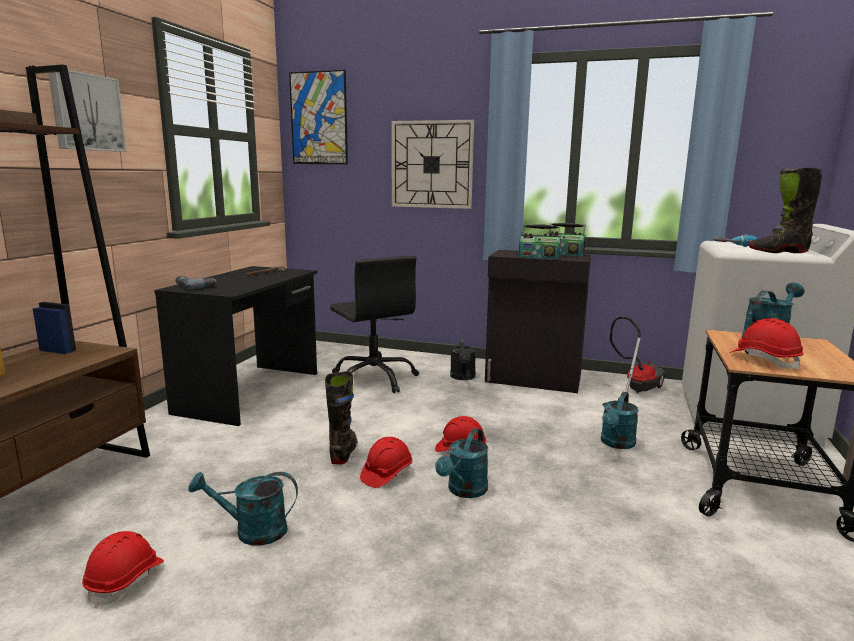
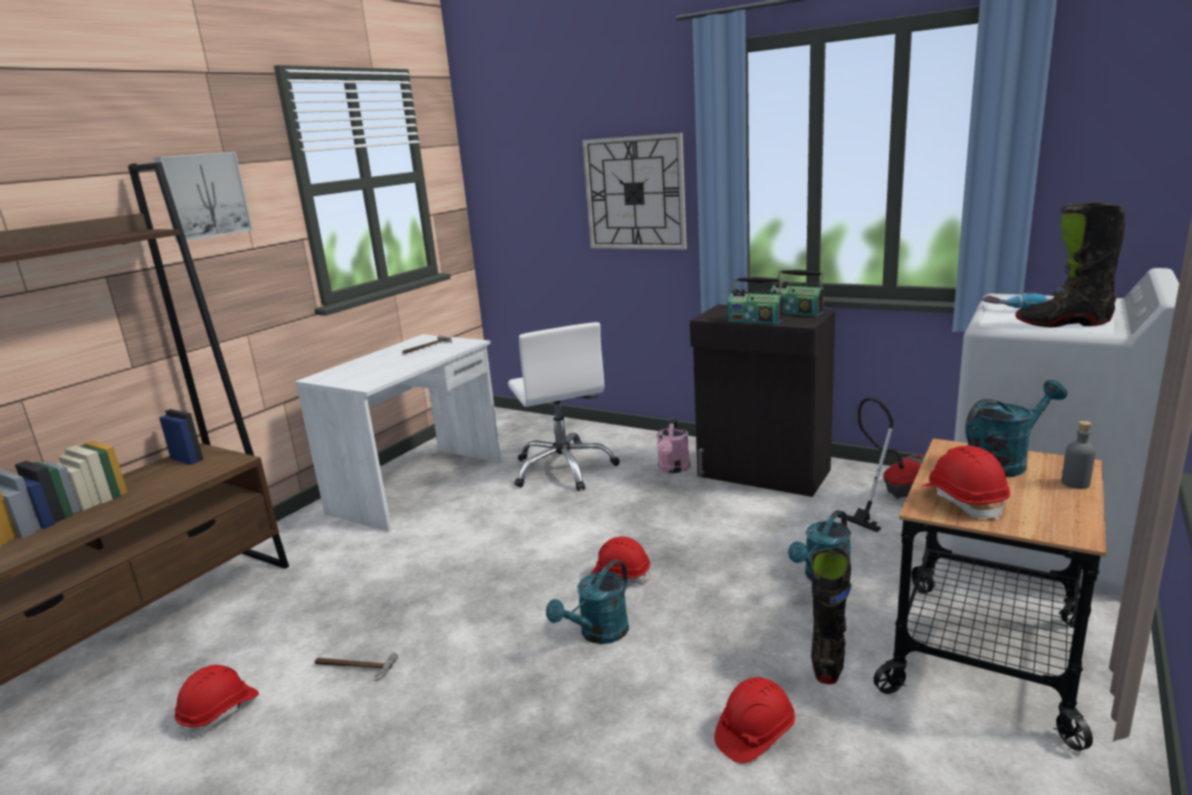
camera: 15 degrees right, 5 degrees up
(194, 286) = (338, 374): power drill -> none
(252, 392) = (420, 486): black desk -> white desk
(252, 531) = (353, 667): turquoise watering can -> hammer
(319, 118) = (501, 141): picture -> none
(344, 452) = (486, 572): black boot -> black boot (828, 658)
(374, 378) = (564, 469): black office chair -> white office chair
(386, 474) = (520, 605): red hard hat -> red hard hat (754, 734)
(463, 377) = (673, 469): black watering can -> pink watering can
(825, 351) = (1075, 483): none -> grey bottle

